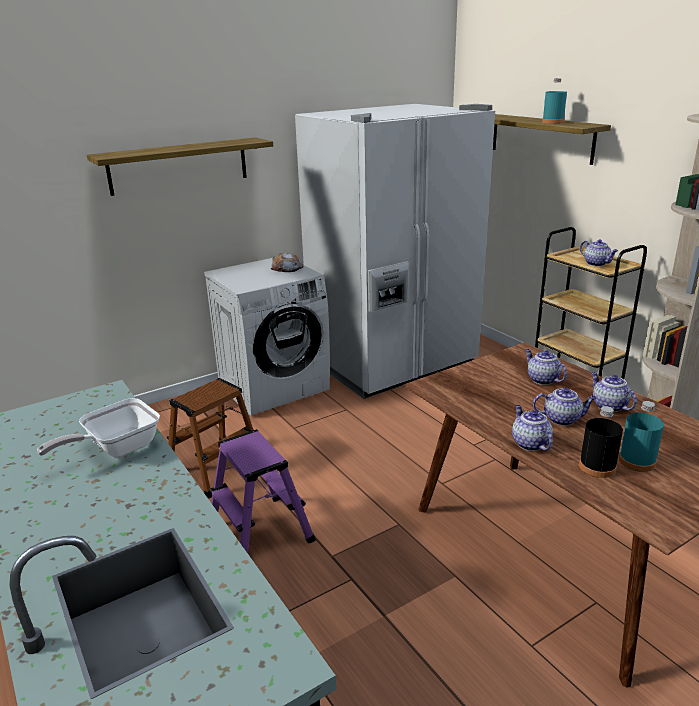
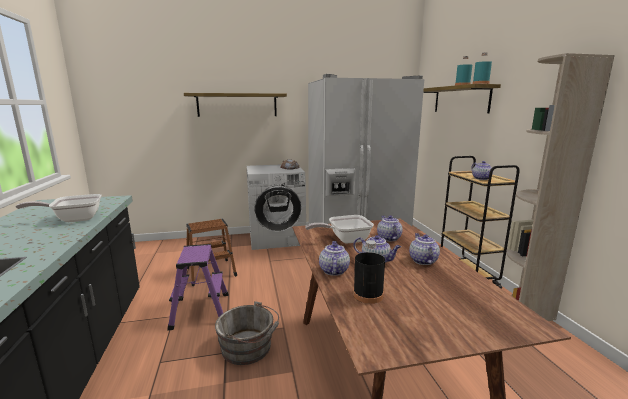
camera: 20 degrees right, 10 degrees down
(377, 564) = (249, 348): none -> grey bucket
(495, 393) = (345, 240): none -> frying pan
(637, 461) = (406, 298): turquoise bottle -> turquoise bottle (480, 84)

